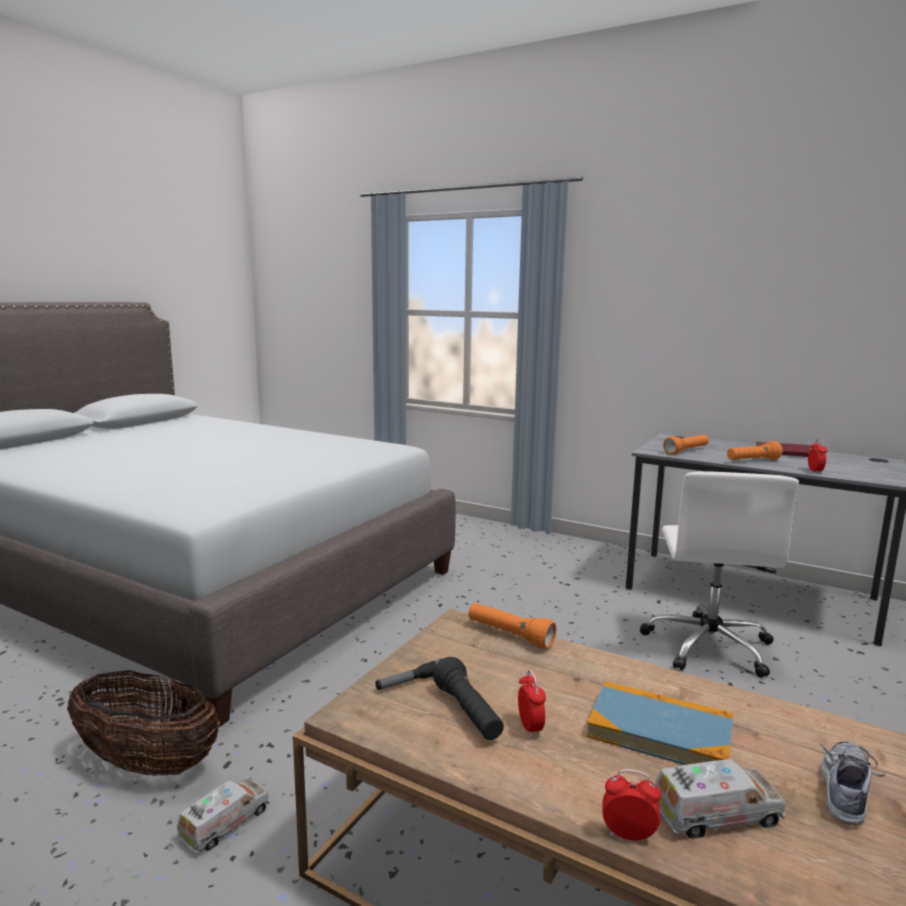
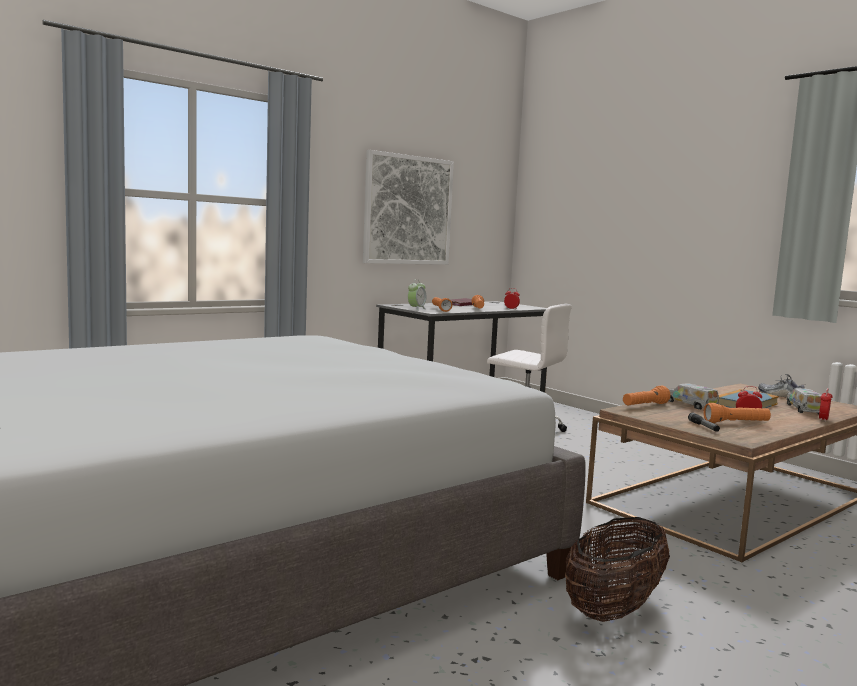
camera: 70 degrees left, 5 degrees down
(225, 824) = (693, 582): toy truck -> toy truck (690, 404)
(468, 713) = (736, 423): black flashlight -> orange flashlight
(659, 445) = (416, 309): none -> alarm clock
(722, 317) = (408, 210): none -> picture

